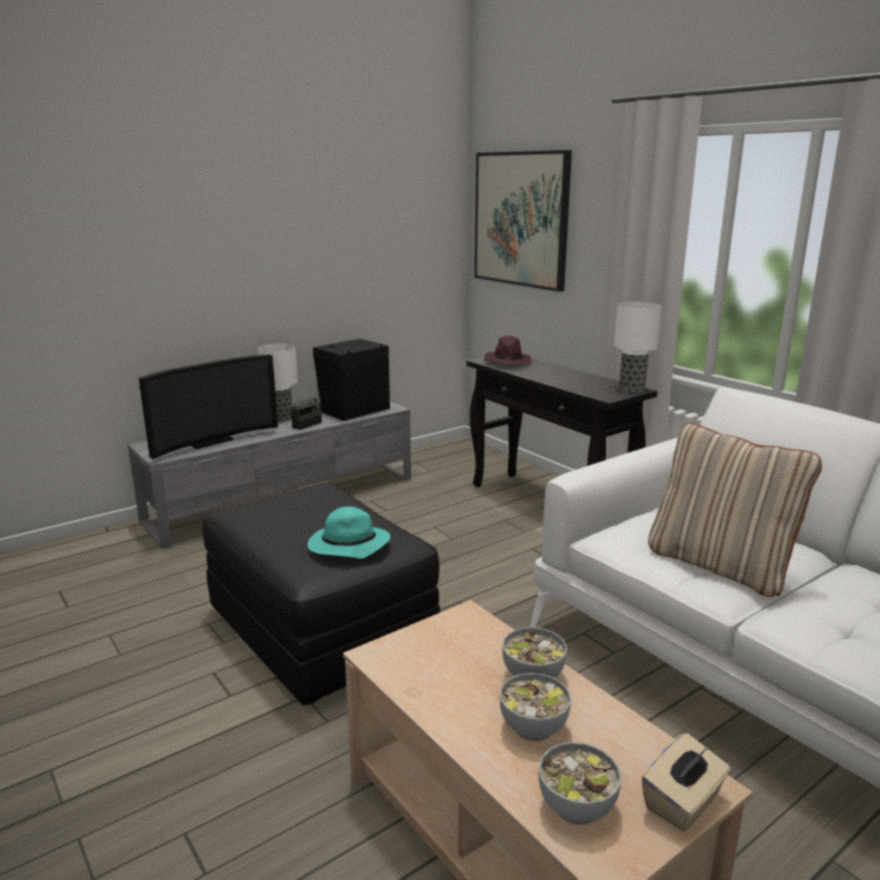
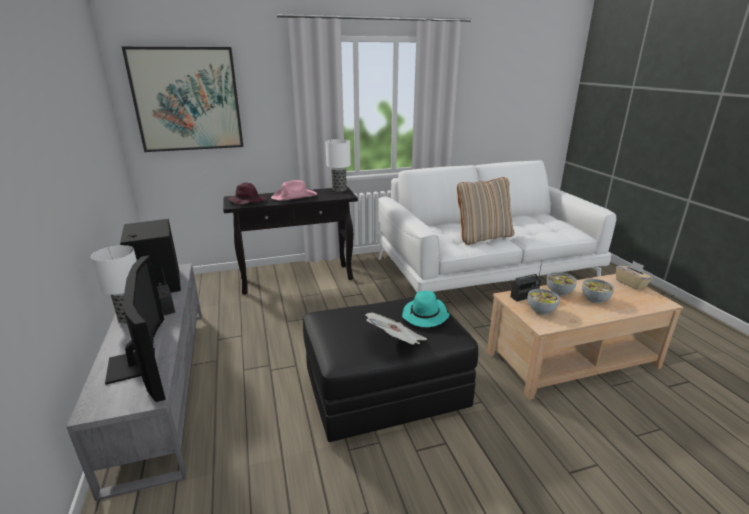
camera: 70 degrees left, 5 degrees up
(270, 536) = (396, 342): none -> newspaper
(479, 632) = (524, 296): none -> radio
(558, 376) = (295, 197): none -> pink hat
(577, 806) = (639, 301): bowl -> bowl (541, 310)

